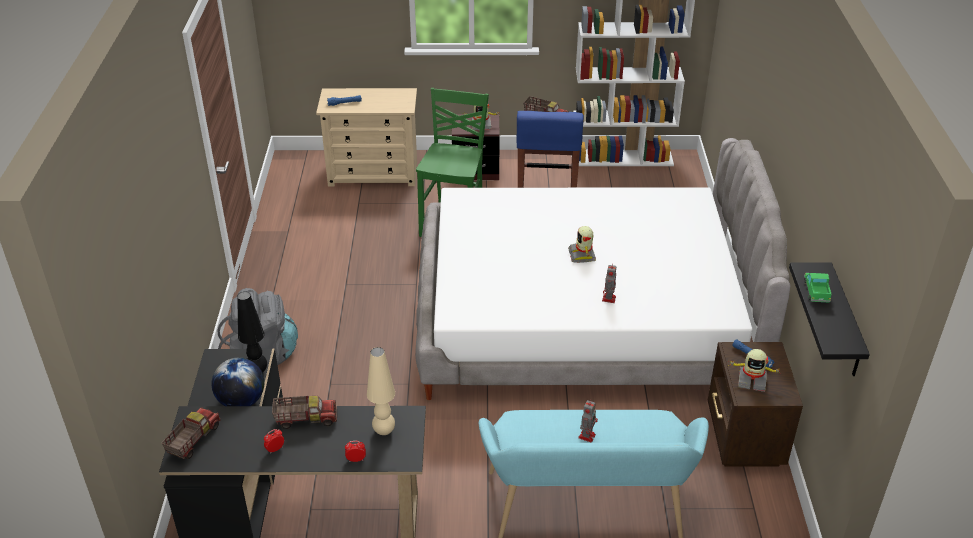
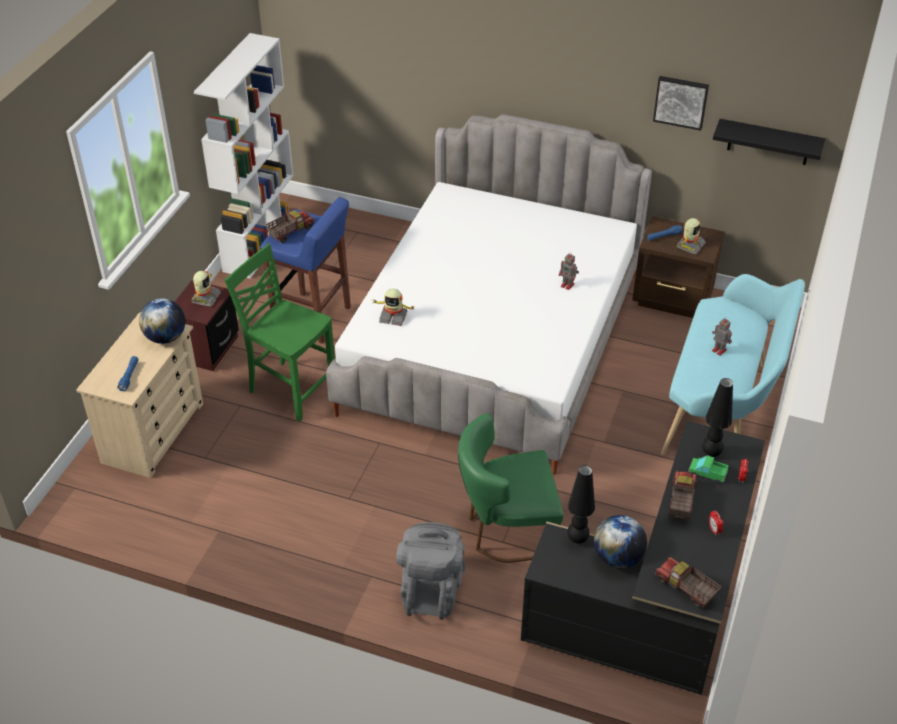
camera: 70 degrees left, 5 degrees up
(344, 383) = (506, 530): none -> green chair
(384, 431) = (711, 453): beige table lamp -> black table lamp
(394, 105) = (165, 337): none -> globe
(582, 255) = (498, 282): toy robot -> toy robot (393, 316)
(816, 291) = (752, 135): toy truck -> toy truck (707, 473)
(821, 220) = (681, 101): none -> picture

